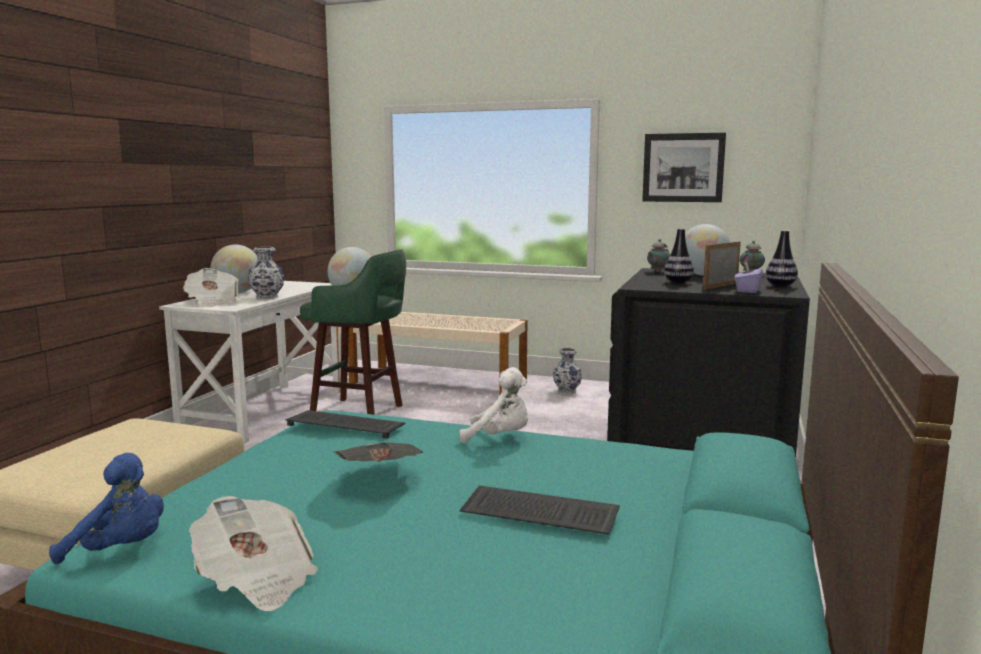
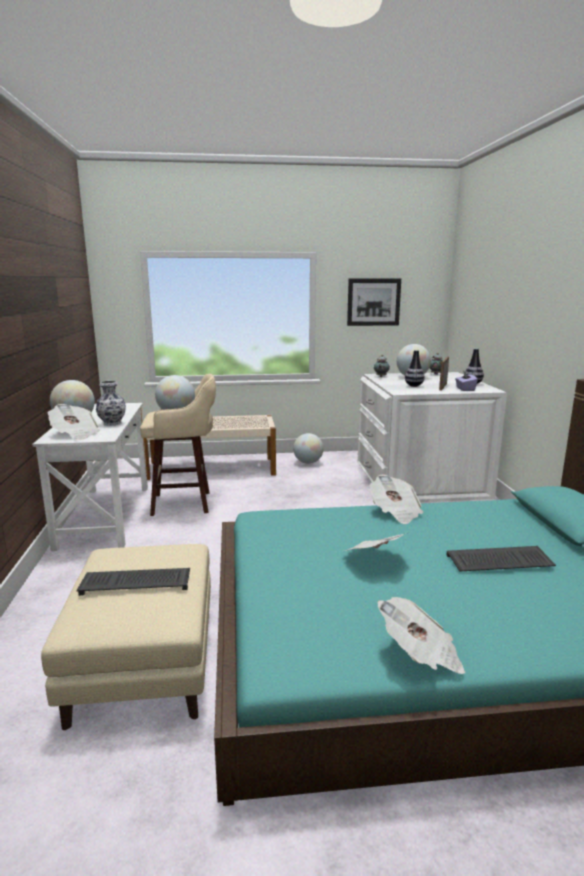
camera: 25 degrees left, 5 degrees up
(120, 550) = (291, 662): blue plush toy -> none
(347, 425) = (290, 523): keyboard -> keyboard (137, 582)
(360, 412) = (185, 503): green stool -> beige stool
(499, 438) = (395, 512): white plush toy -> newspaper
(567, 391) = (308, 462): vase -> globe
(701, 433) = (420, 480): black dresser -> white dresser

